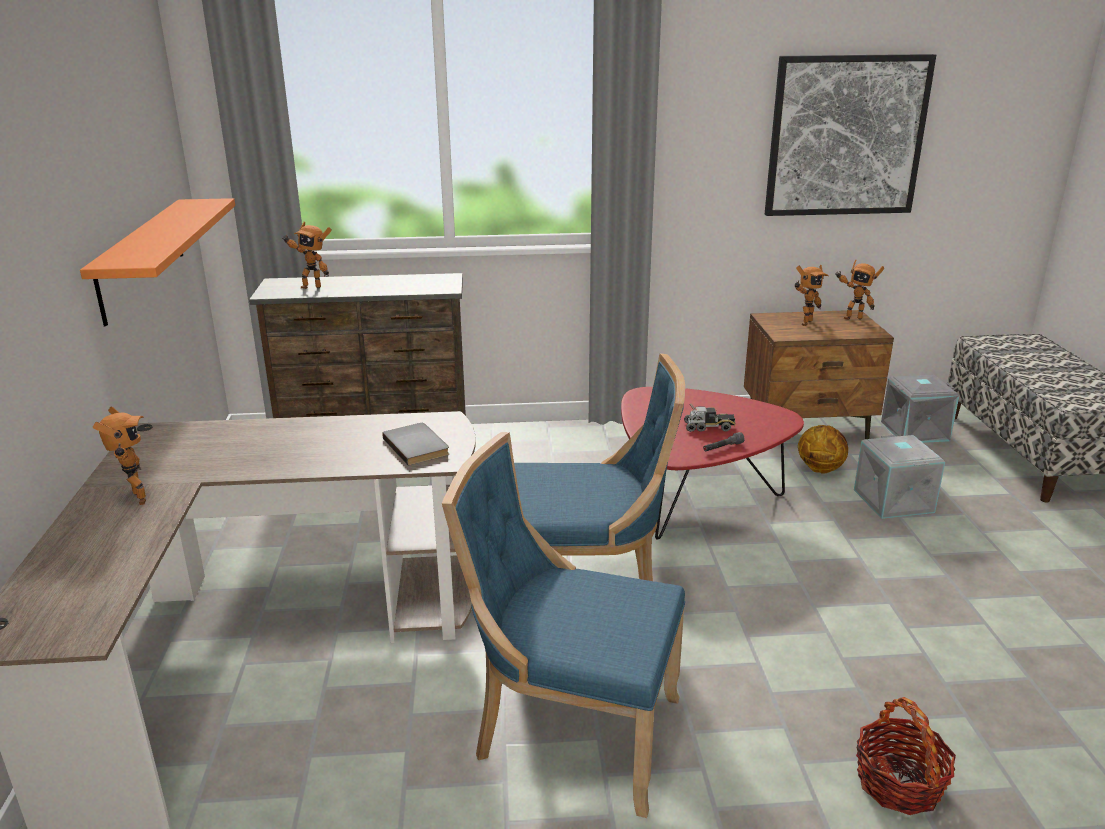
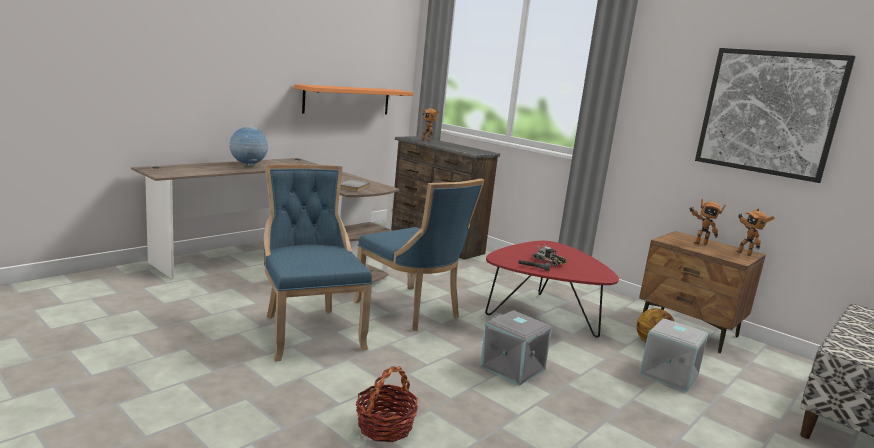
camera: 45 degrees right, 10 degrees down
(135, 499) = (248, 166): toy robot -> globe
(914, 430) = (779, 366): grey storage box -> grey storage box (513, 368)

